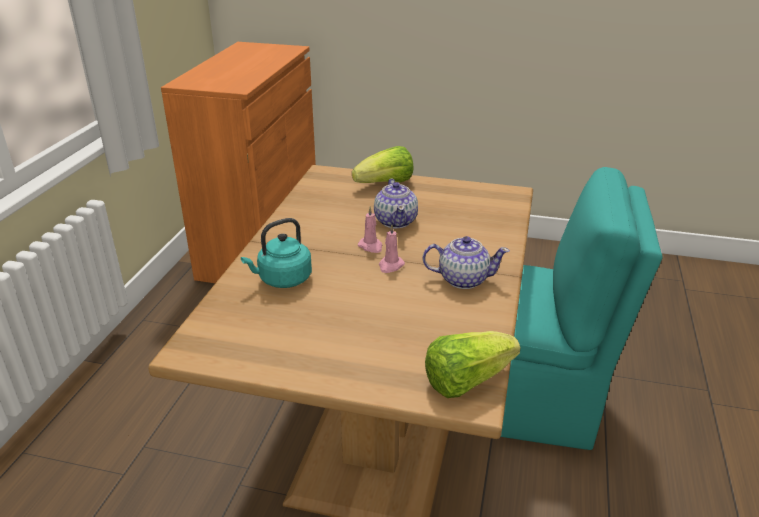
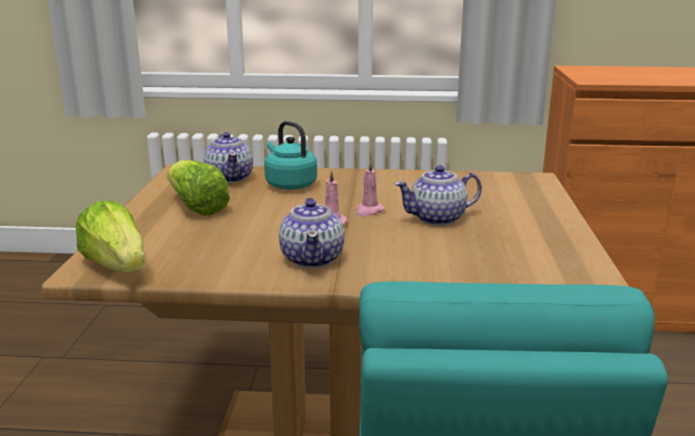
camera: 80 degrees right, 10 degrees down
(239, 315) = (230, 178): none -> teapot
(386, 184) = (536, 207): lettuce -> lettuce (196, 207)

